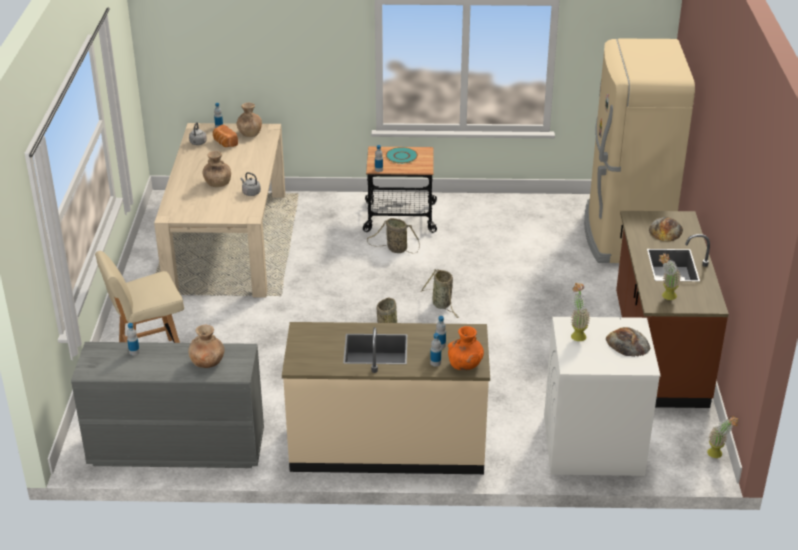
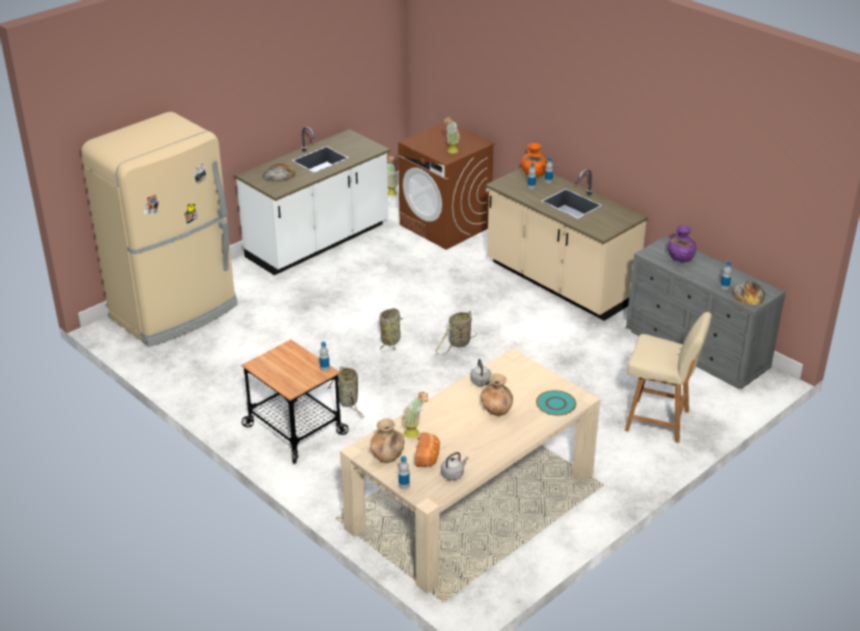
camera: 135 degrees left, 0 degrees up
(207, 362) = (680, 258): brown vase -> purple vase
(401, 156) = (283, 370): turquoise plate -> turquoise plate (556, 404)
(592, 445) = (445, 226): white washing machine -> brown washing machine
(627, 343) = (434, 137): bread -> bread (748, 294)
(658, 351) = (318, 242): brown counter -> white counter
(666, 297) = (362, 149): potted plant -> potted plant (415, 434)

